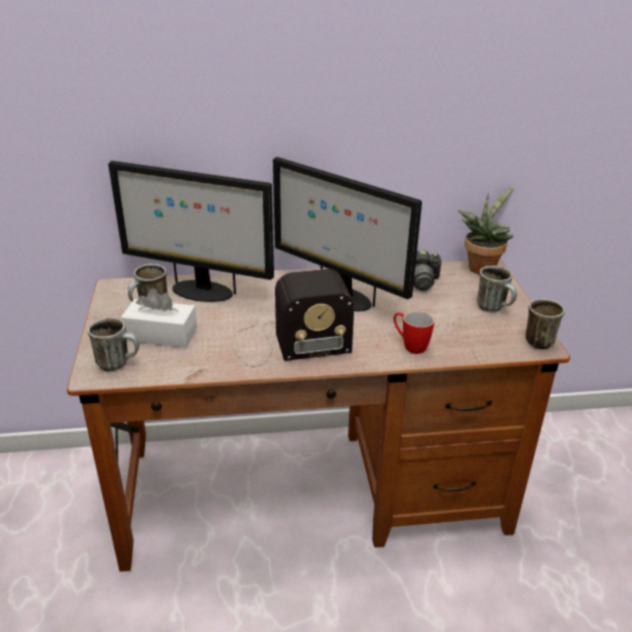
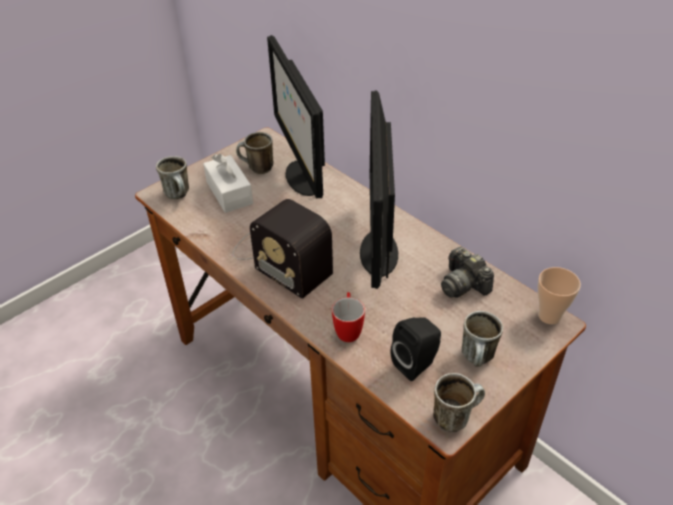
camera: 55 degrees right, 10 degrees up
(475, 332) = (417, 364): none -> black speaker
(481, 267) = (549, 316): potted plant -> cup

